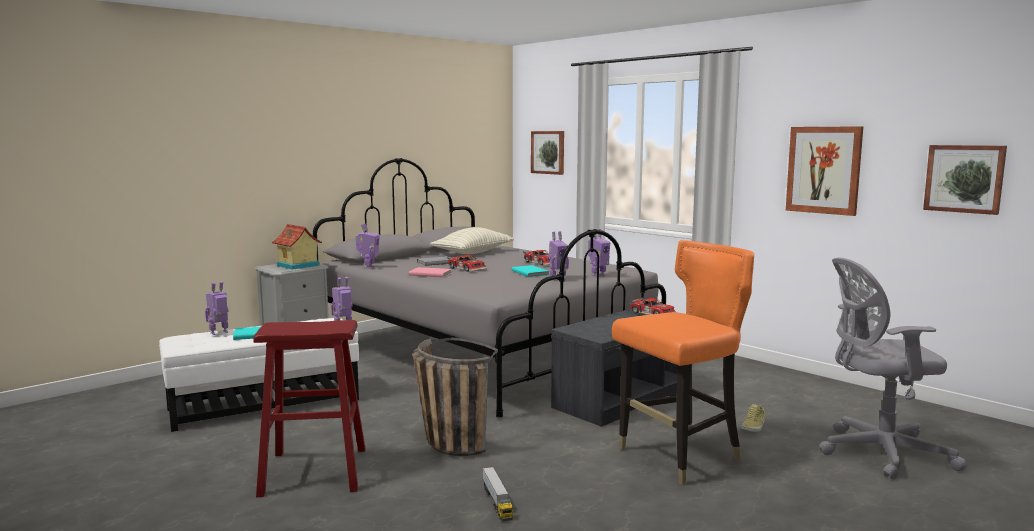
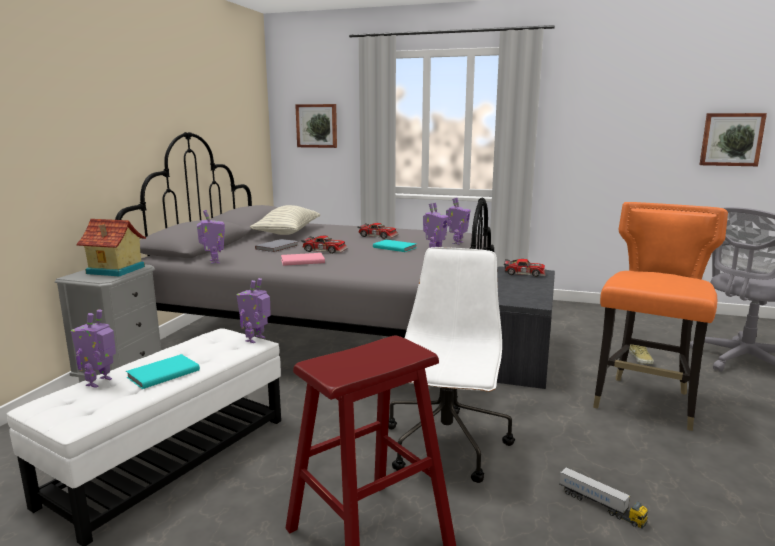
camera: 30 degrees left, 5 degrees up
(446, 441) = (446, 447): basket -> white office chair
(823, 170) = (613, 136): picture -> none

